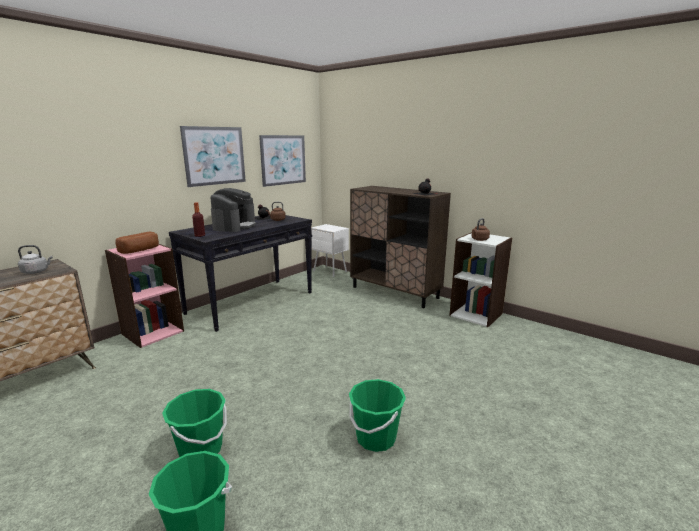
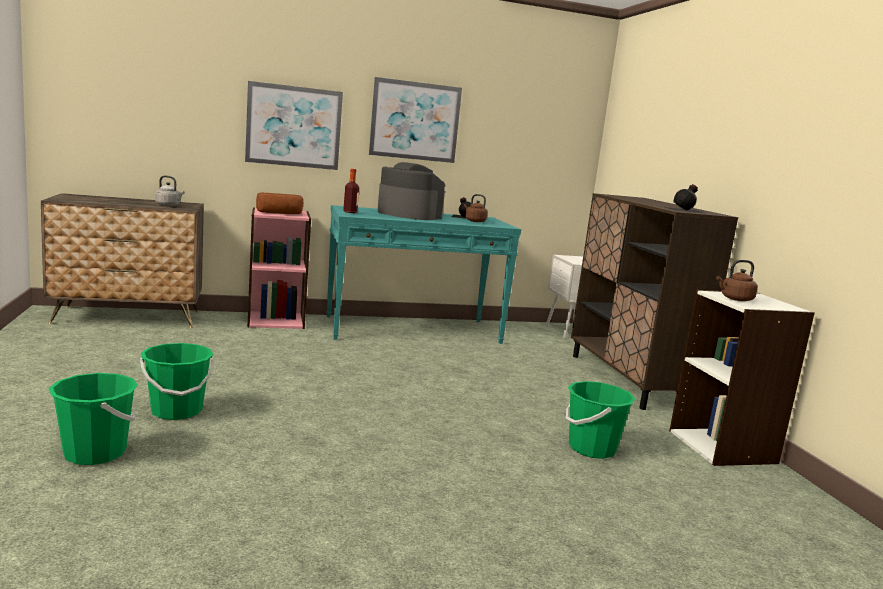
camera: 35 degrees right, 5 degrees down
(234, 226) = (408, 215): coffee machine -> coffee machine turned 105 degrees counterclockwise
(251, 302) = (413, 329): black console table -> turquoise console table
(283, 160) = (526, 143): picture -> picture (294, 126)
(375, 438) = (338, 480): green bucket -> green bucket (592, 448)

